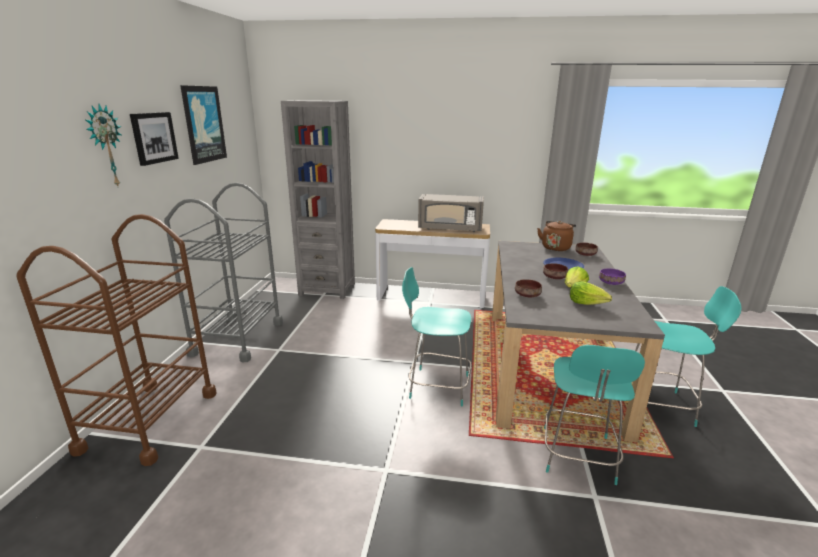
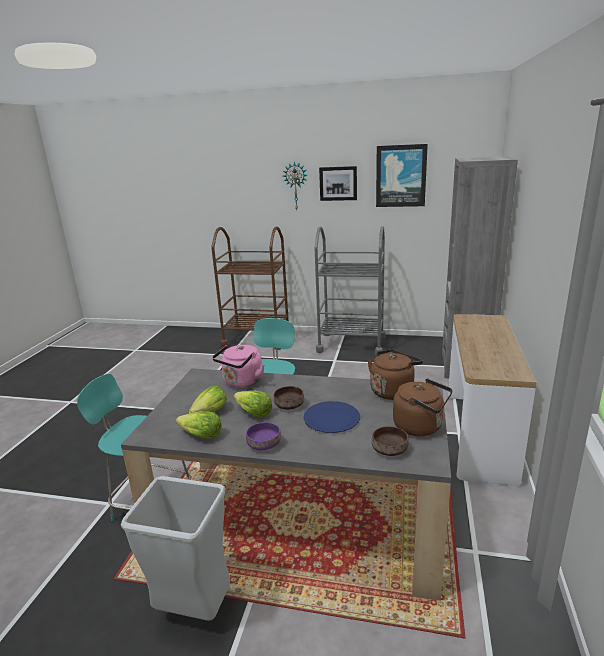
camera: 95 degrees right, 0 degrees up
(450, 229) = (482, 352): grey microwave -> none
(515, 251) = (393, 391): none -> brown kettle
(527, 295) = (242, 382): brown bowl -> pink kettle
(620, 303) = (200, 435): none -> lettuce
(659, 405) = (193, 610): turquoise chair -> grey trash can

